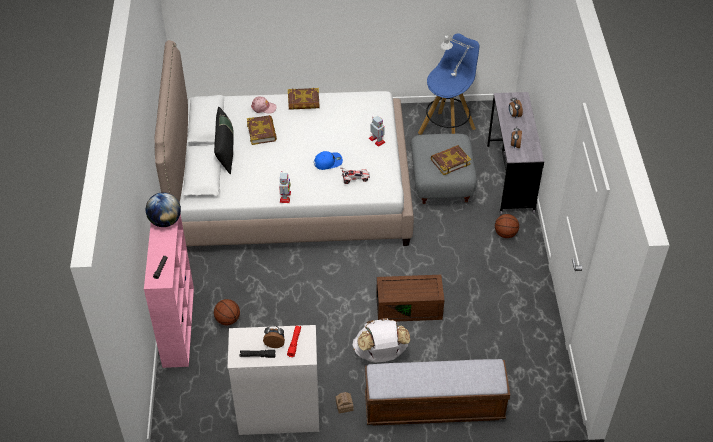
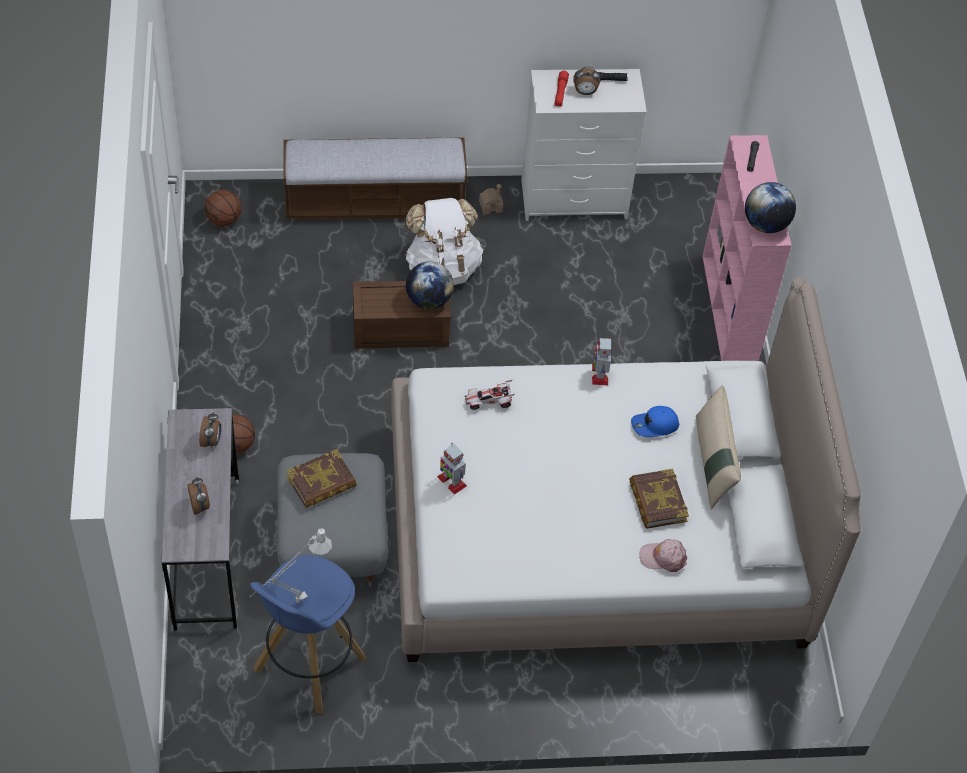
camera: 175 degrees right, 5 degrees up
(225, 151) = (713, 462): black pillow -> beige pillow
(227, 319) = (662, 316): basketball -> basketball (224, 220)
(303, 101) = (590, 570): book -> none
(328, 162) = (535, 434): blue cap -> blue cap (654, 426)
(391, 287) = (428, 300): none -> globe

